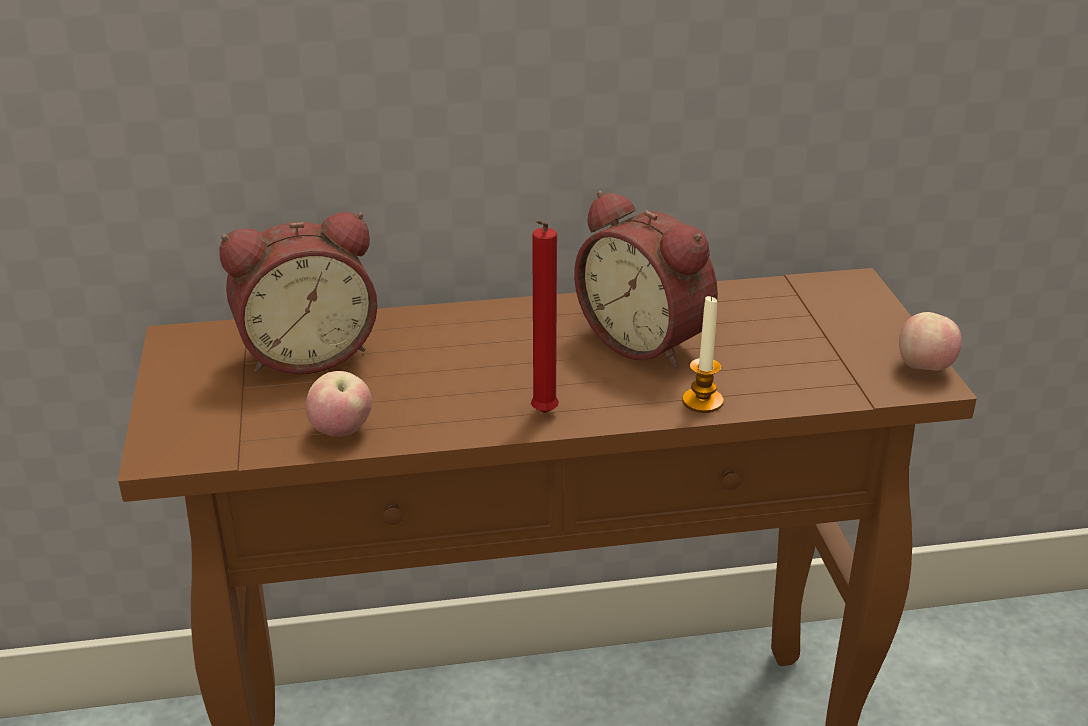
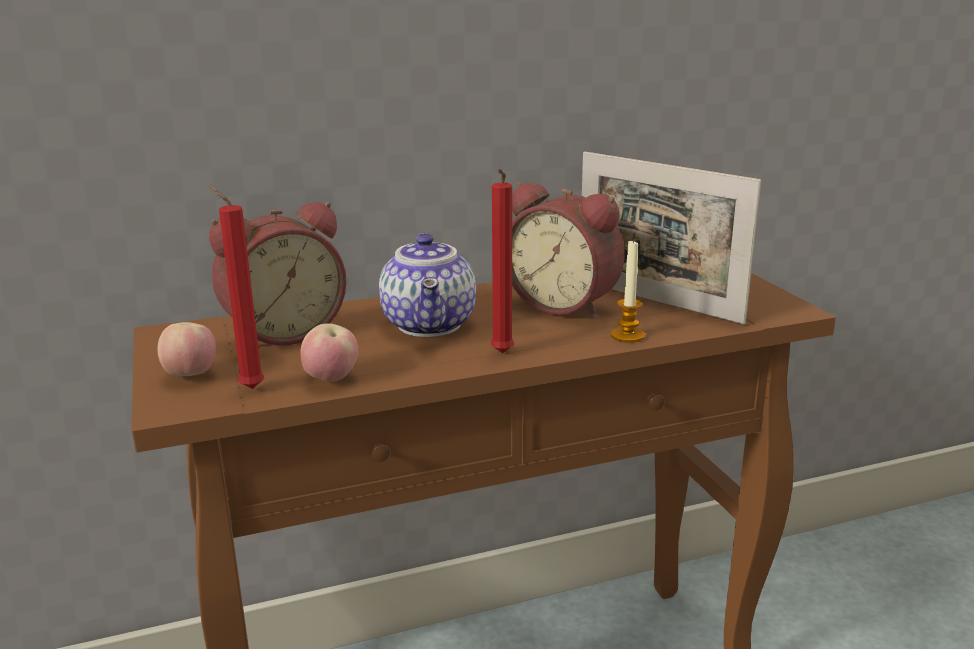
camera: 10 degrees left, 10 degrees down
(249, 434) = (248, 388): none -> red candle
(478, 359) = (431, 325): none -> teapot
(762, 346) = (657, 300): none -> picture frame
(924, 368) = (787, 303): apple -> apple (191, 376)

